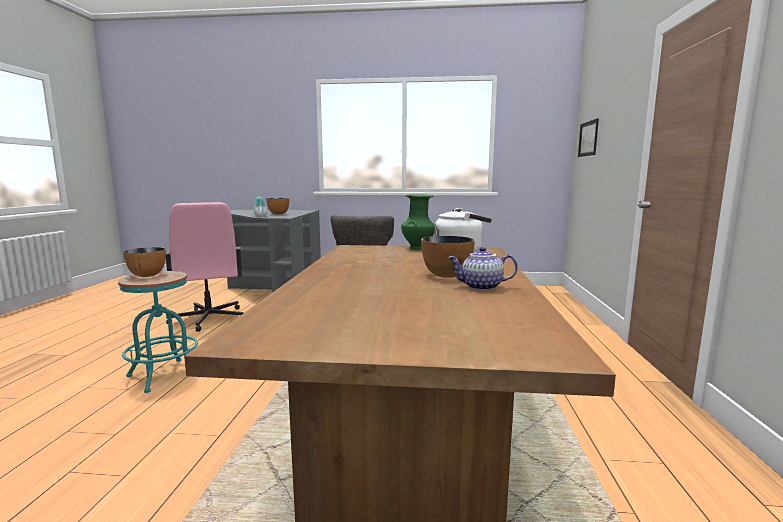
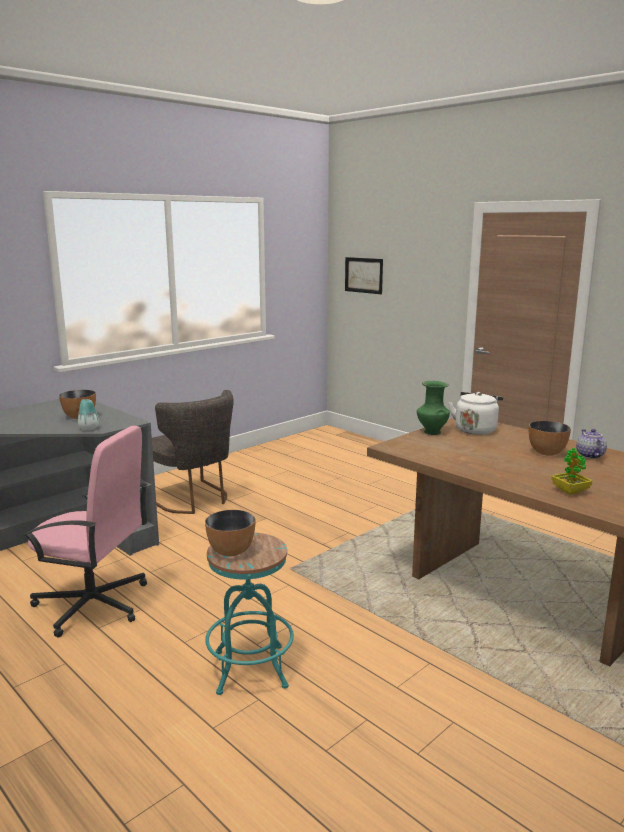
camera: 50 degrees left, 5 degrees up
(324, 294) = (570, 491): none -> potted plant
(481, 287) = (589, 455): teapot -> teapot turned 135 degrees clockwise

